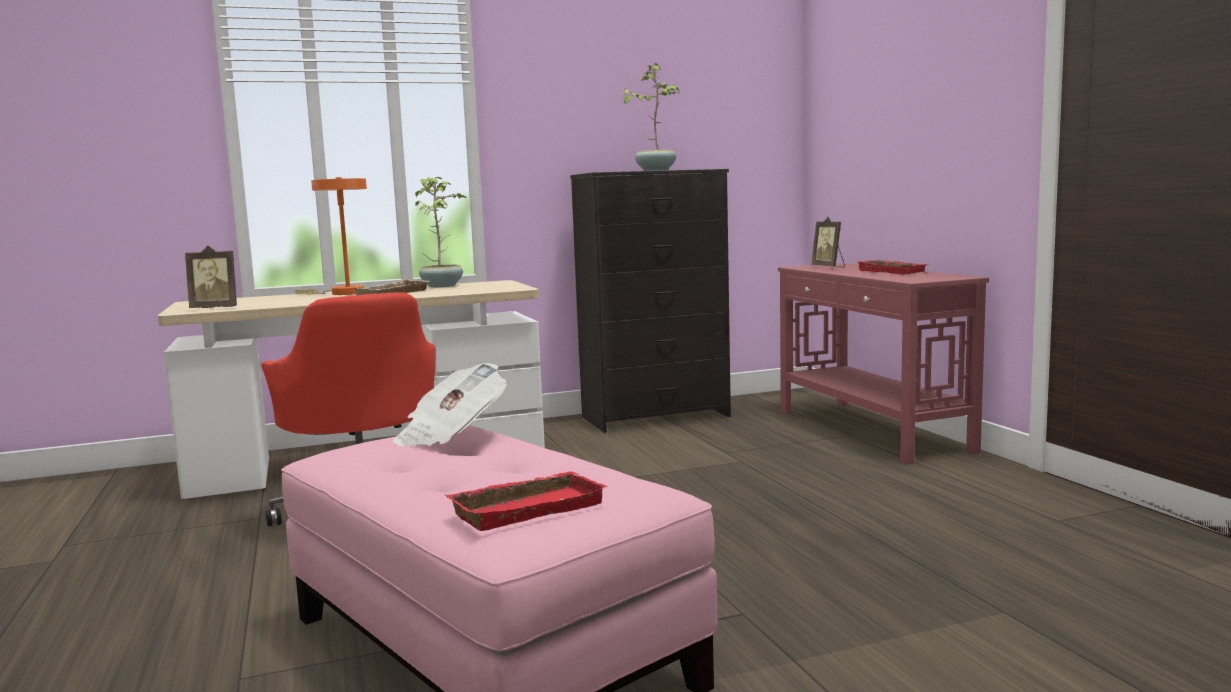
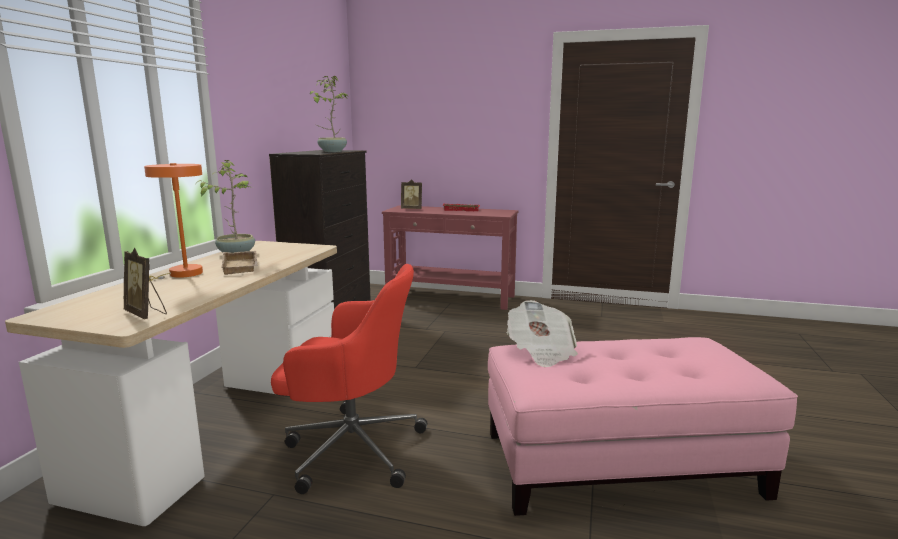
camera: 55 degrees left, 5 degrees up
(215, 308) = (146, 314): picture frame -> picture frame turned 105 degrees clockwise
(527, 508) = (719, 364): red tray -> none

